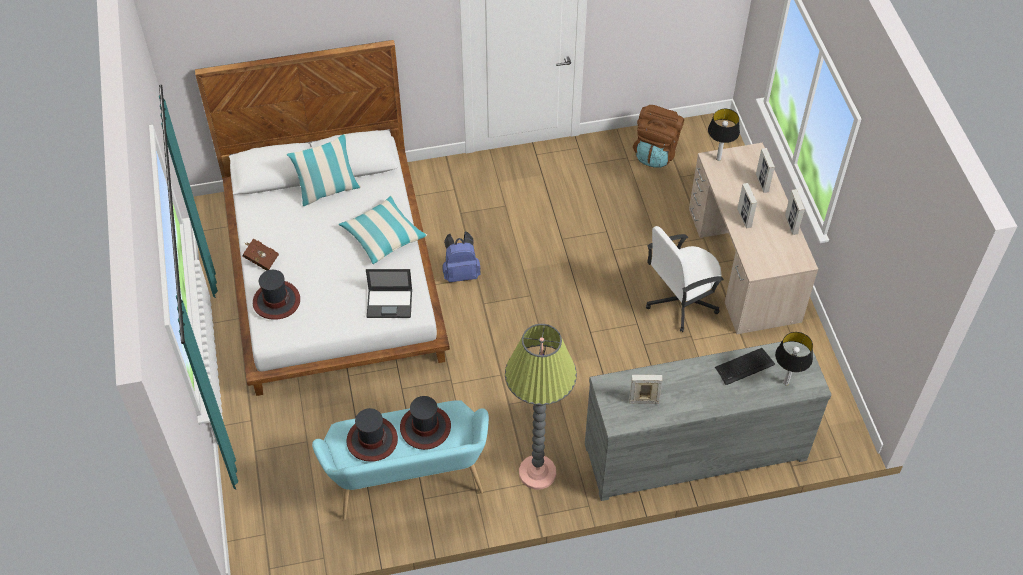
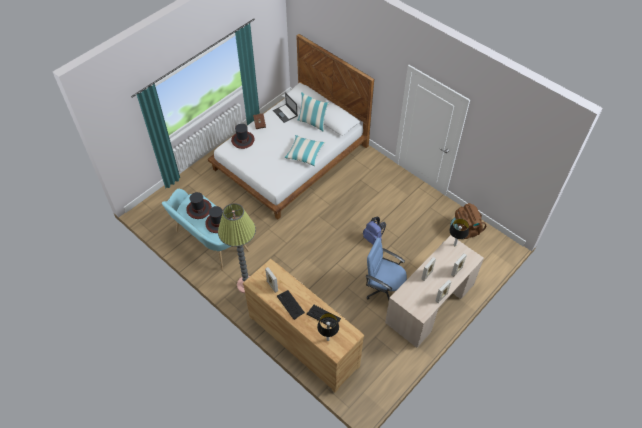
camera: 55 degrees right, 0 degrees up
(390, 303) = (272, 176): laptop -> laptop (285, 113)
(461, 273) = (328, 198): blue backpack -> blue backpack (373, 239)
(680, 301) = (384, 289): white office chair -> blue office chair
(694, 396) = (290, 304): none -> keyboard
(694, 450) = (303, 340): grey dresser -> brown dresser

